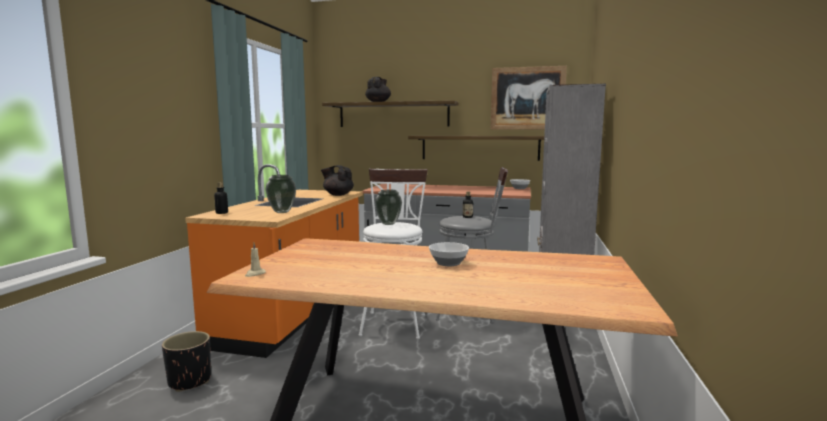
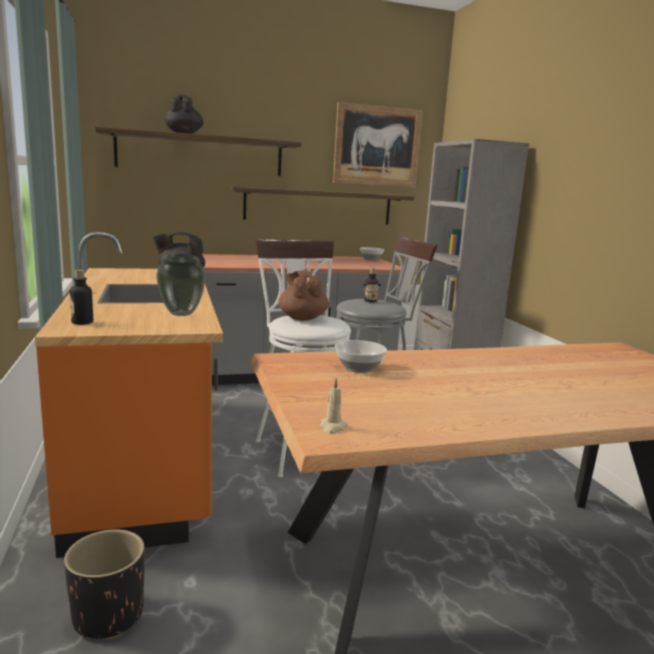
camera: 30 degrees left, 5 degrees up
(389, 224) = (302, 318): vase -> brown teapot
(447, 263) = (508, 372): bowl -> bowl (358, 368)

